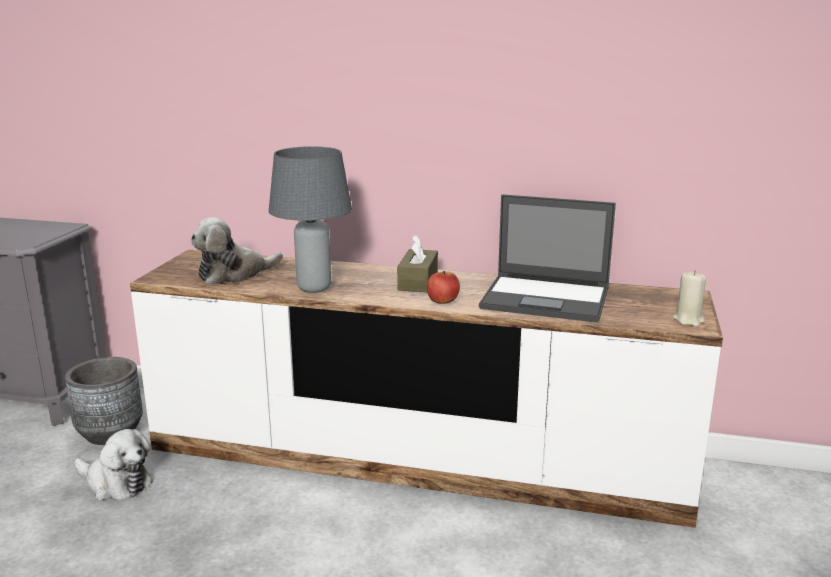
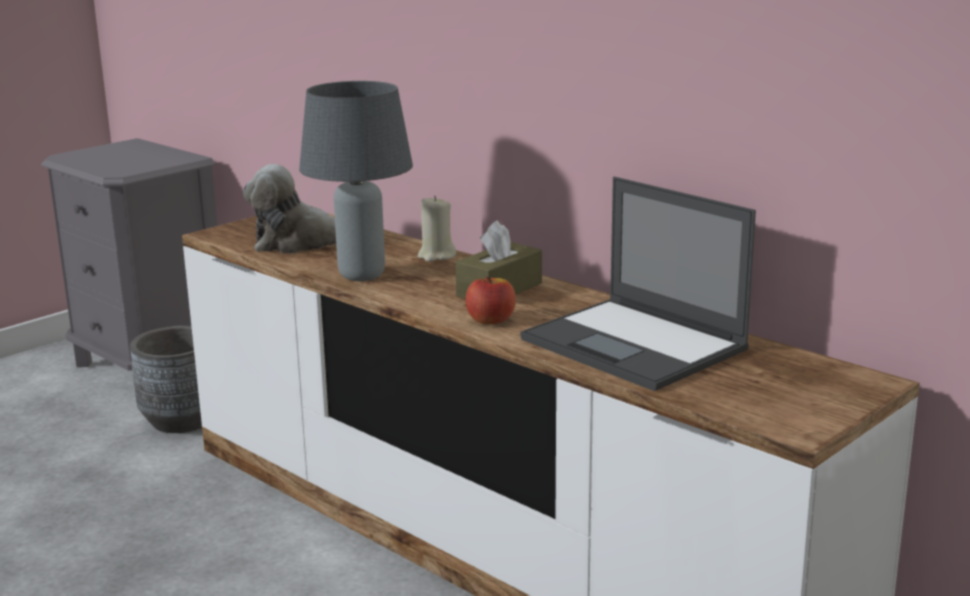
camera: 30 degrees right, 0 degrees up
(116, 483) = (136, 477): plush toy -> none
(688, 320) = (801, 417): beige candle -> beige candle (436, 256)

